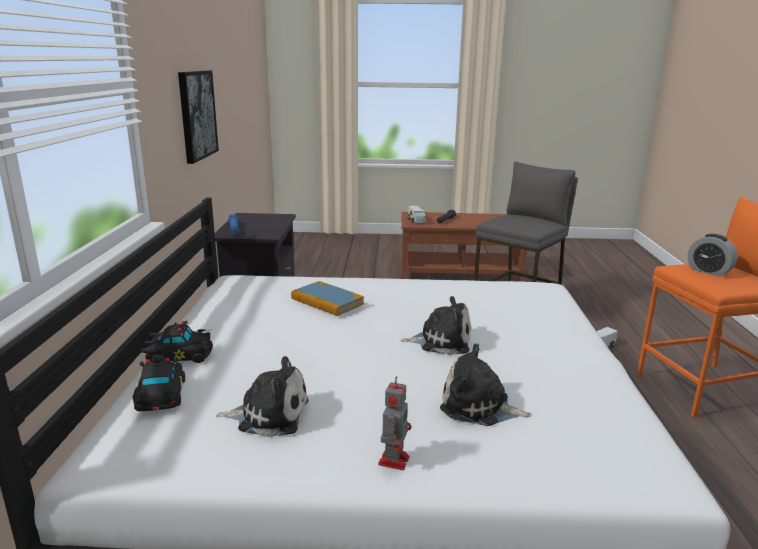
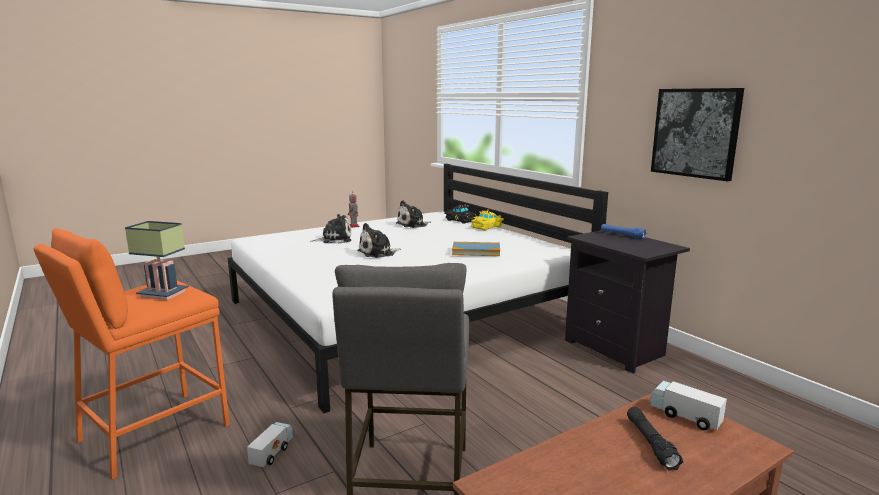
camera: 145 degrees right, 5 degrees down
(178, 355) = (487, 227): black toy car -> yellow toy car
(708, 271) = (160, 294): alarm clock -> table lamp

